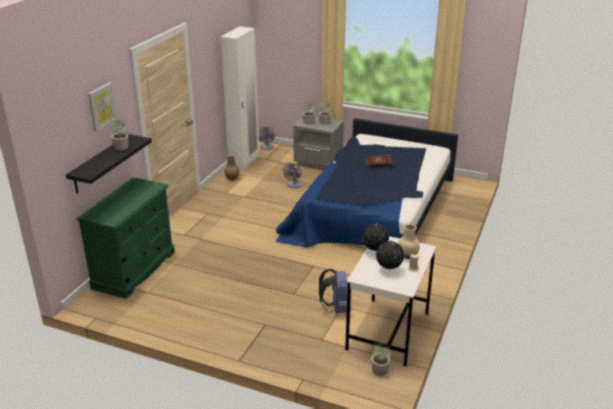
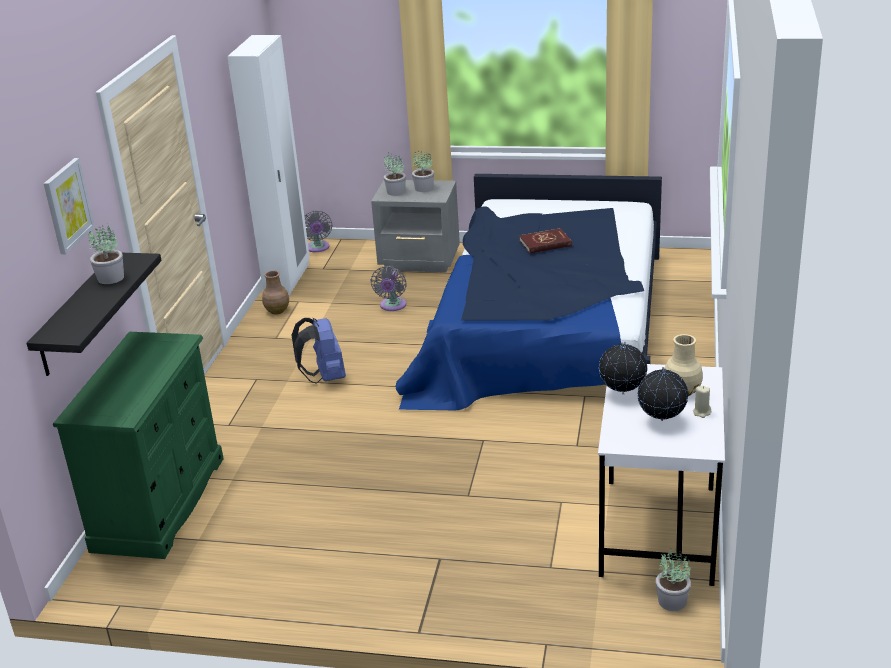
camera: 10 degrees left, 0 degrees up
(336, 308) = (554, 508): blue backpack -> blue backpack (324, 377)

